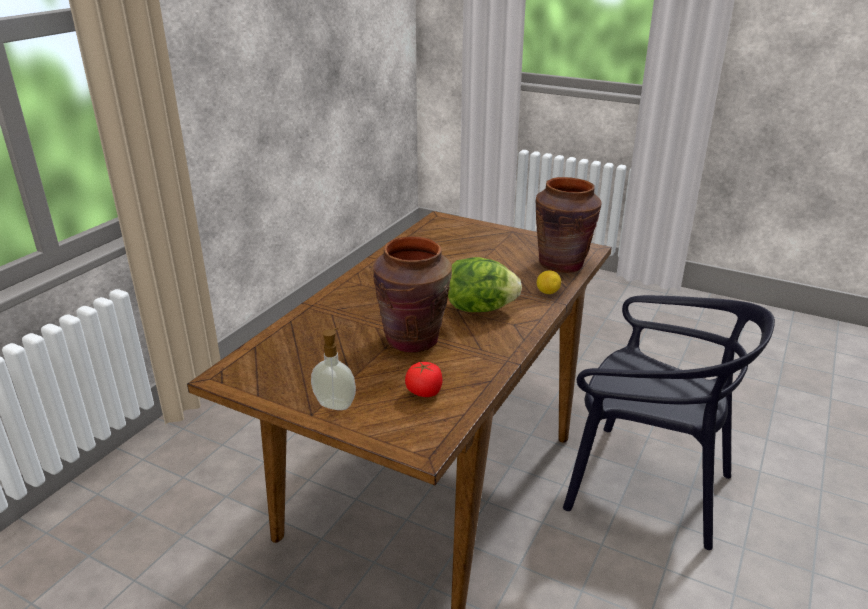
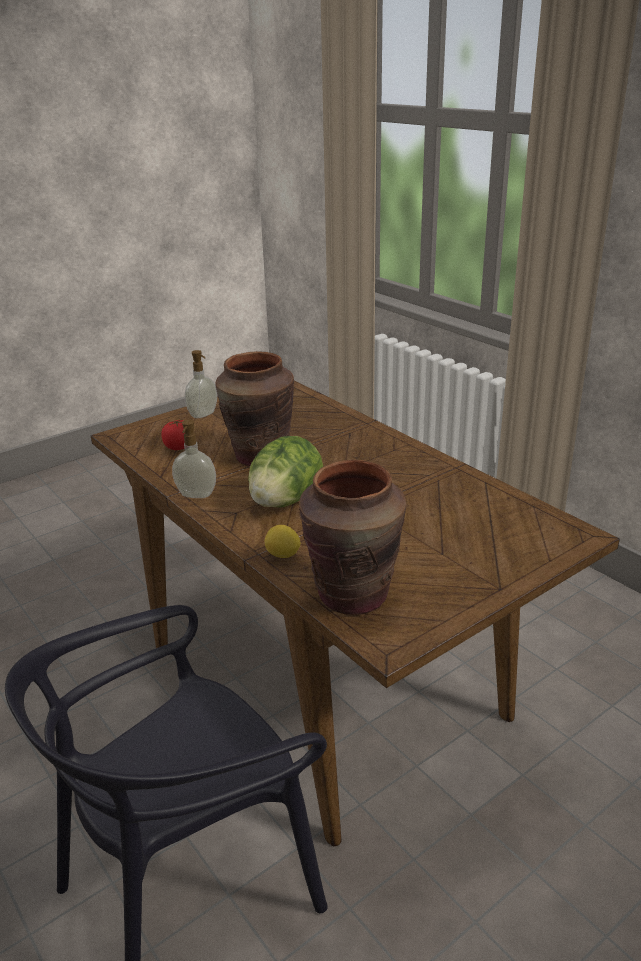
camera: 115 degrees right, 0 degrees up
(506, 350) = (196, 495): none -> soap dispenser

